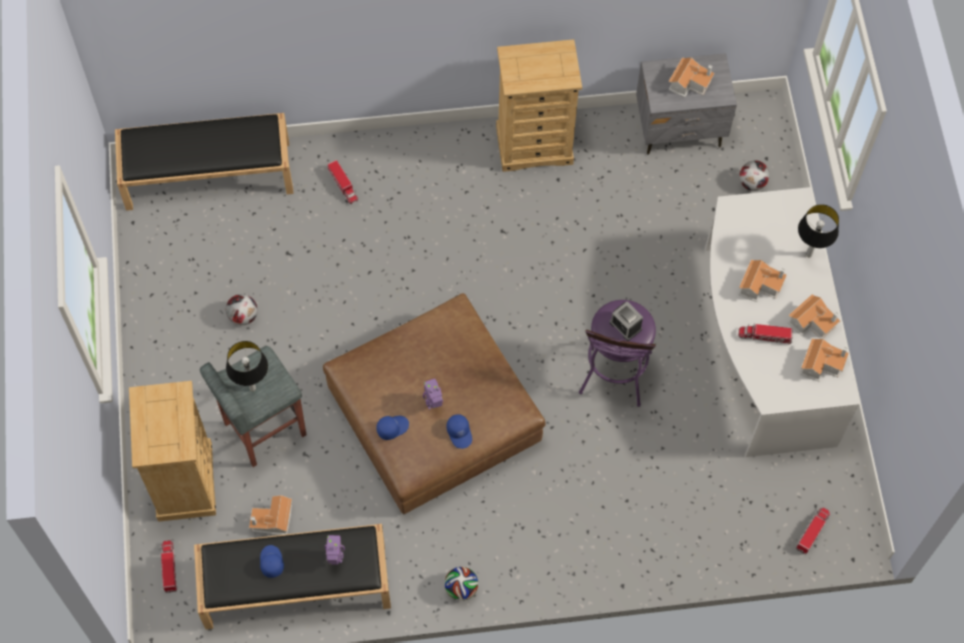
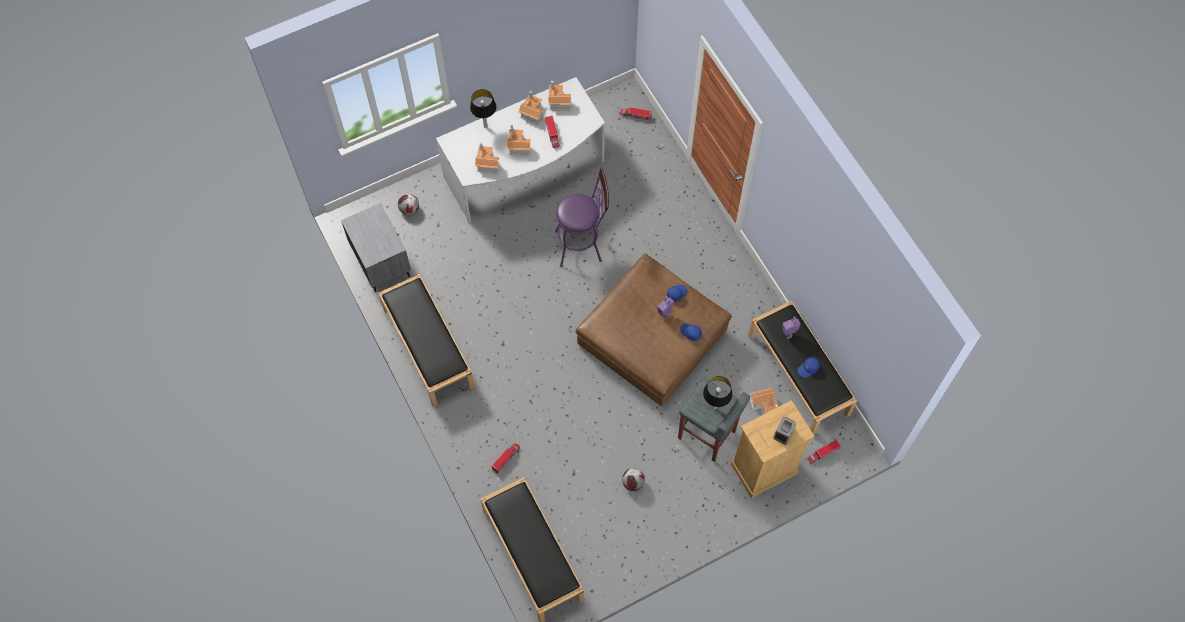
camera: 110 degrees left, 0 degrees up
(461, 588) = (755, 283): football -> none
(534, 145) = (427, 347): beige dresser -> black bench
(625, 325) = (577, 209): alarm clock -> alarm clock (783, 433)
(690, 82) = (372, 234): toy house -> toy house (486, 163)

